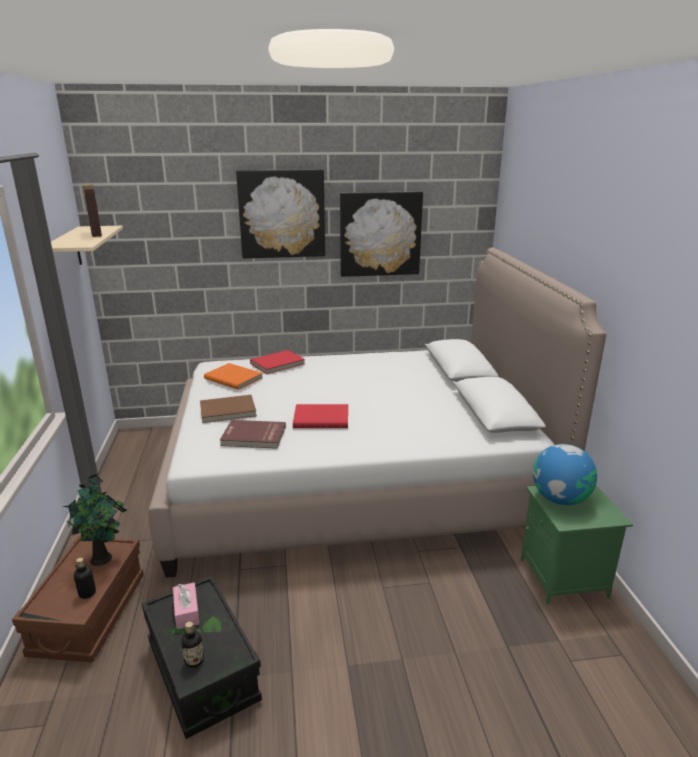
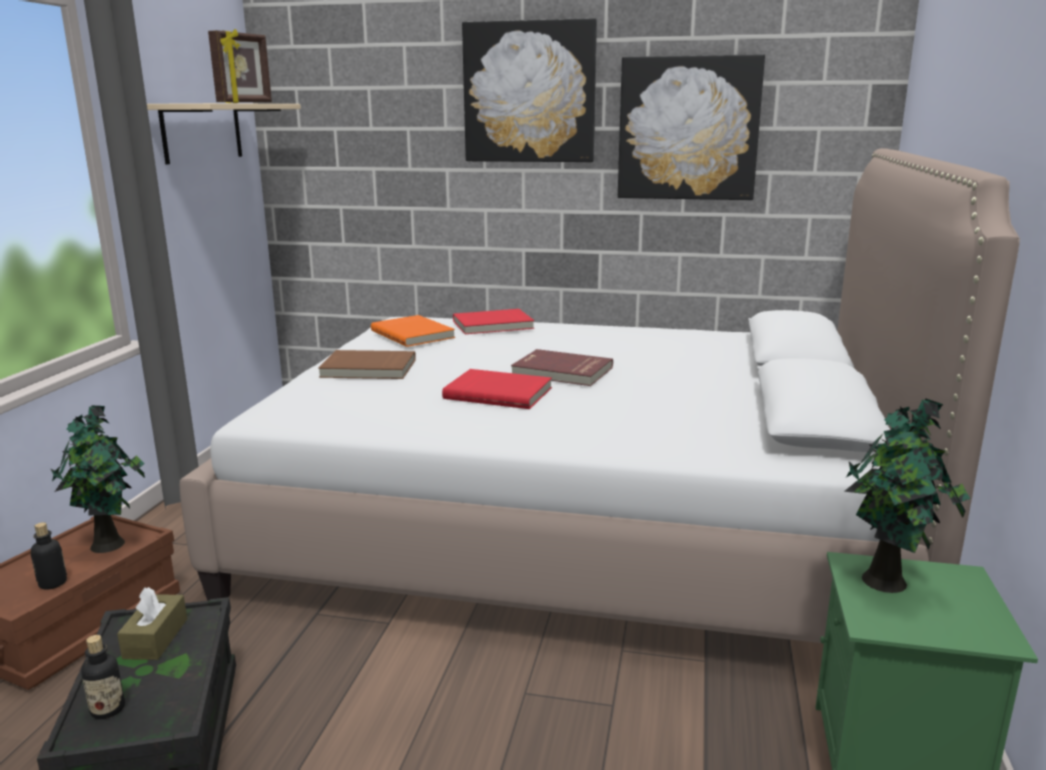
camera: 20 degrees right, 5 degrees down
(96, 234) = (246, 103): picture frame -> picture frame turned 150 degrees counterclockwise
(187, 612) = (155, 638): pink tissue box -> brown tissue box
(253, 437) = (374, 401): red book -> red book (561, 372)
(560, 498) = (887, 583): globe -> potted plant

